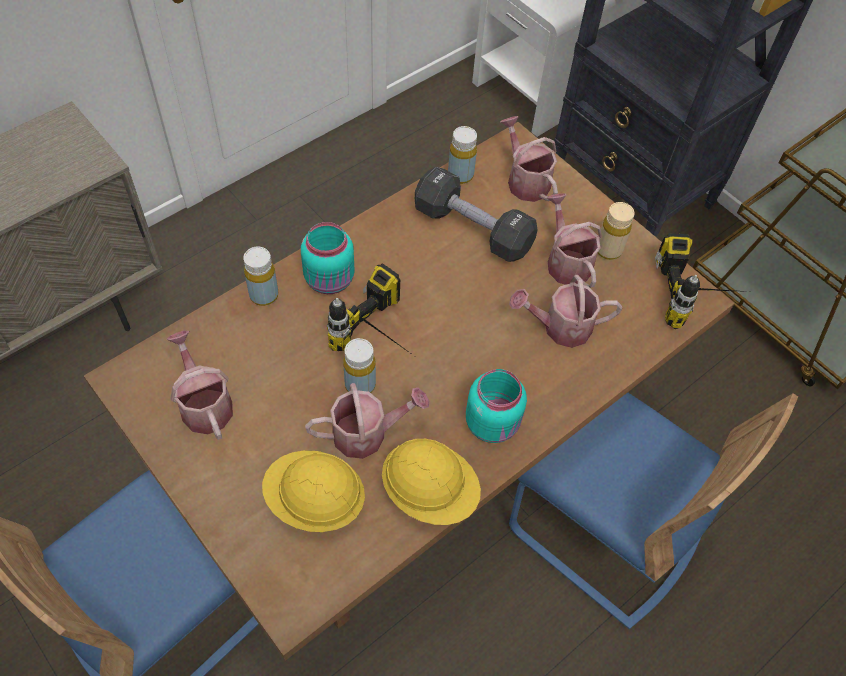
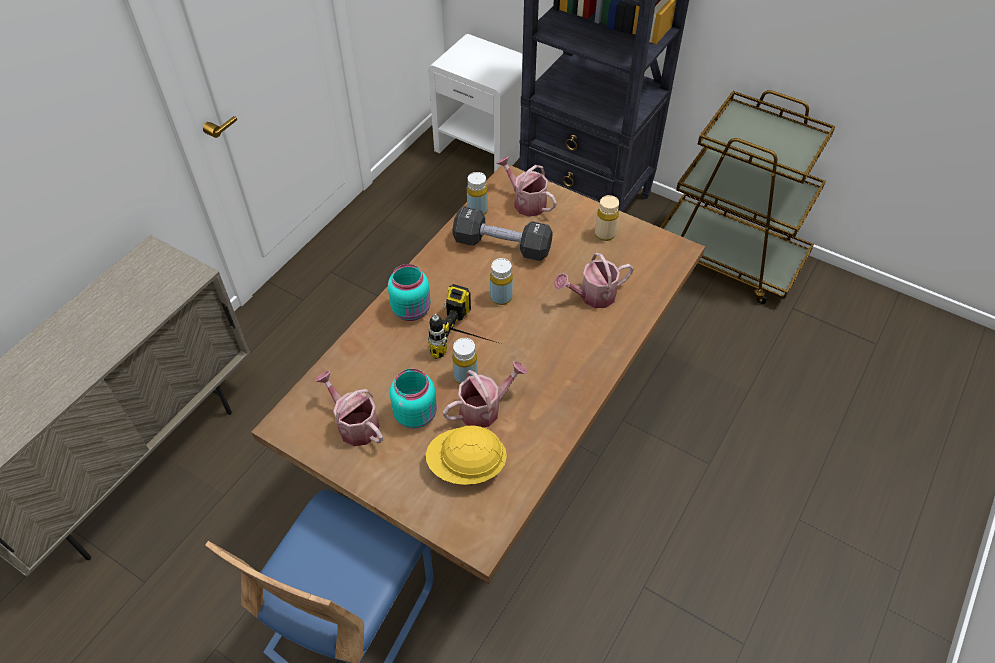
camera: 15 degrees left, 5 degrees down
(264, 295) = (366, 335): yellow bottle -> yellow bottle (501, 297)
(430, 492) = (547, 434): yellow hard hat -> none
(493, 423) = (572, 374): turquoise jar -> turquoise jar (416, 414)
(566, 261) = (578, 250): watering can -> none
(604, 530) = (658, 449): blue chair -> none
(699, 297) = (680, 249): power drill -> none

